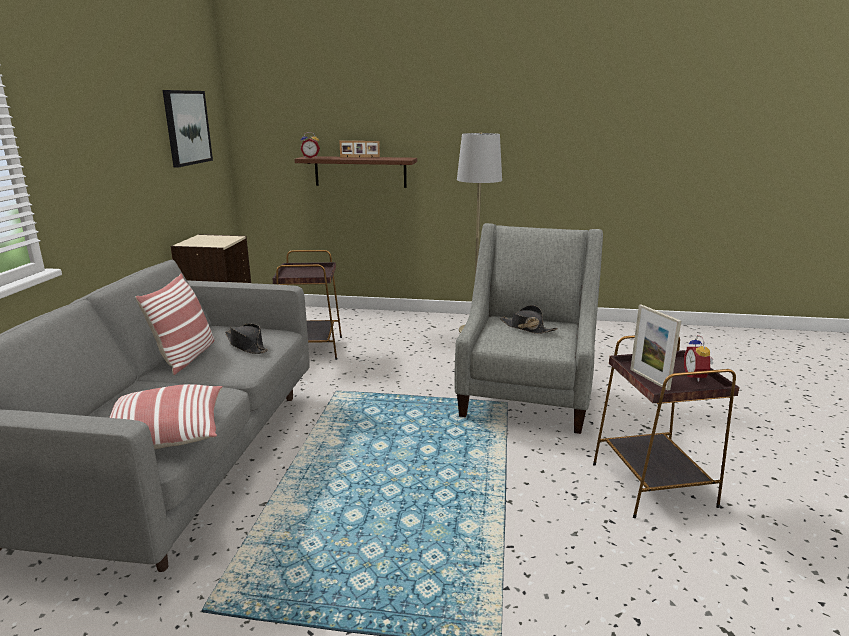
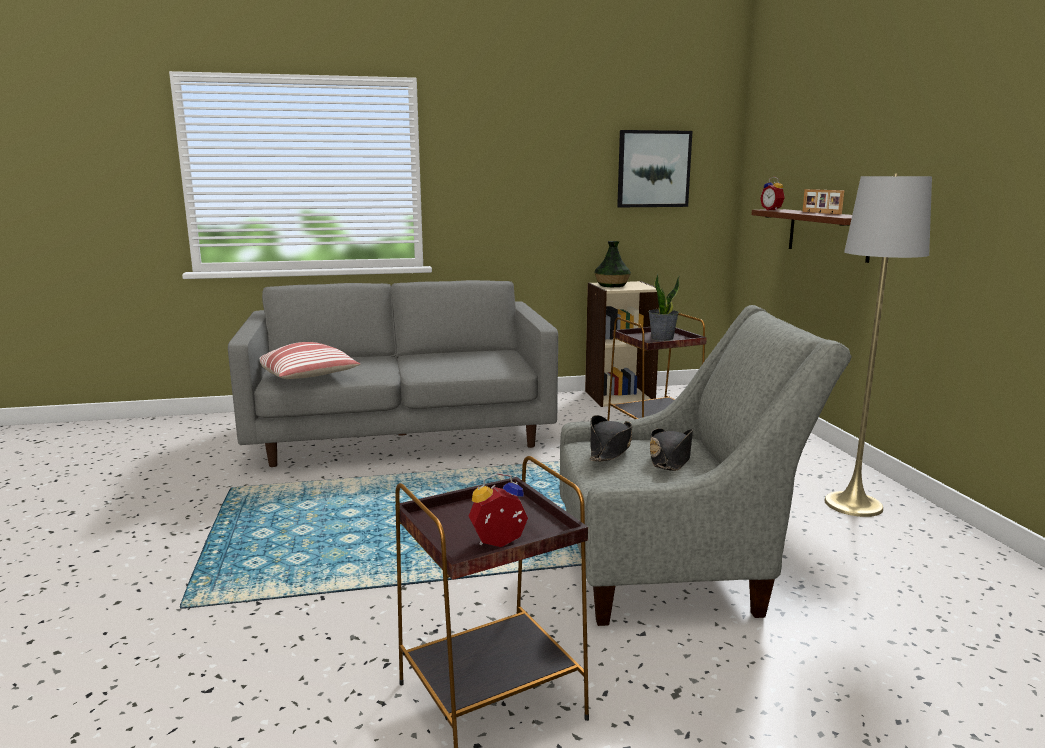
camera: 70 degrees right, 5 degrees down
(186, 357) = (440, 356): pillow -> none
(202, 242) = (612, 285): none -> vase
(247, 345) = (478, 365): black hat -> black hat (610, 449)
(308, 273) = (662, 338): none -> potted plant
(649, 379) = (467, 511): picture frame -> none

